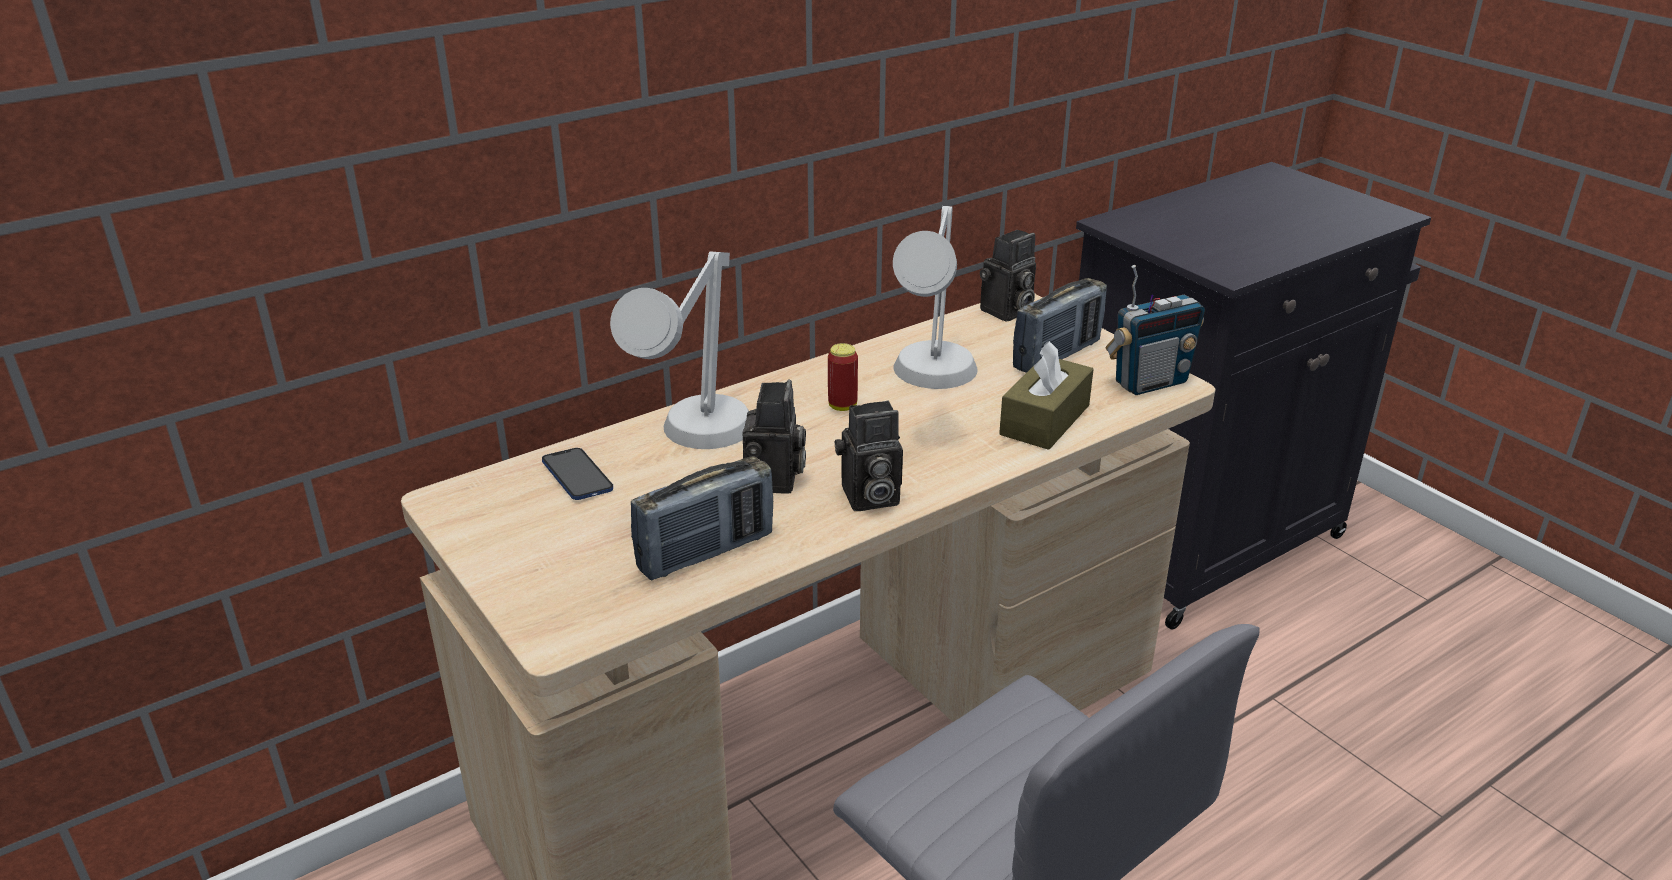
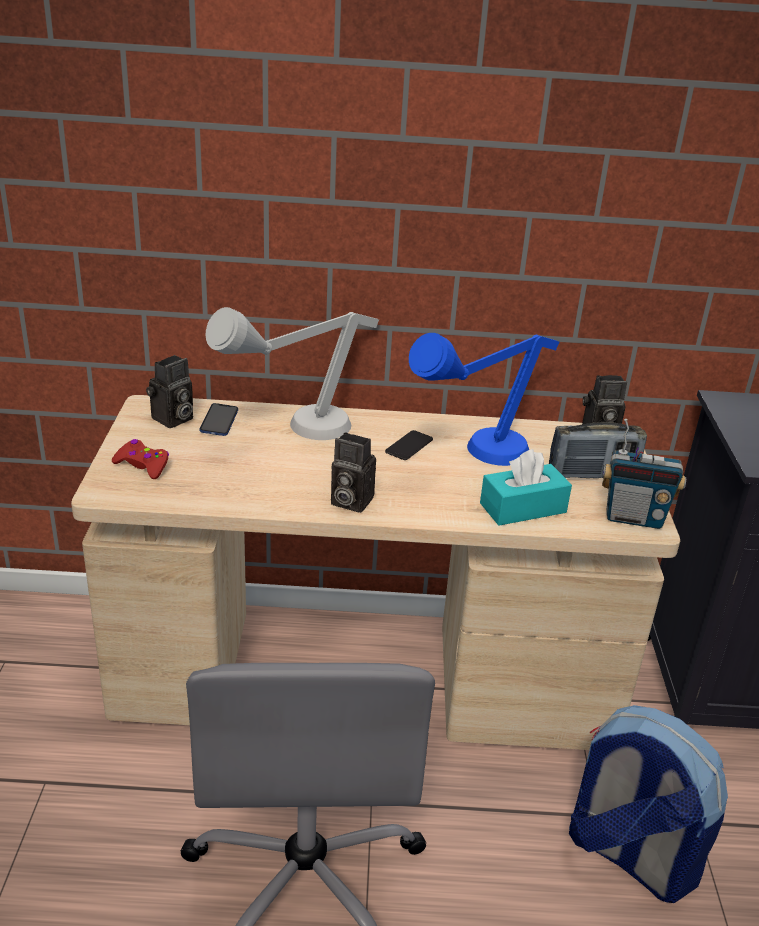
camera: 35 degrees right, 0 degrees up
(559, 577) = (143, 465): none -> red game controller
(706, 552) = (225, 487): radio -> none
(775, 481) = (312, 469): camera -> camera (172, 420)
(842, 406) = (409, 446): can -> phone
(929, 389) = (475, 459): grey table lamp -> blue table lamp
(1045, 420) = (523, 508): brown tissue box -> turquoise tissue box
(1252, 765) = (628, 854): none -> backpack

